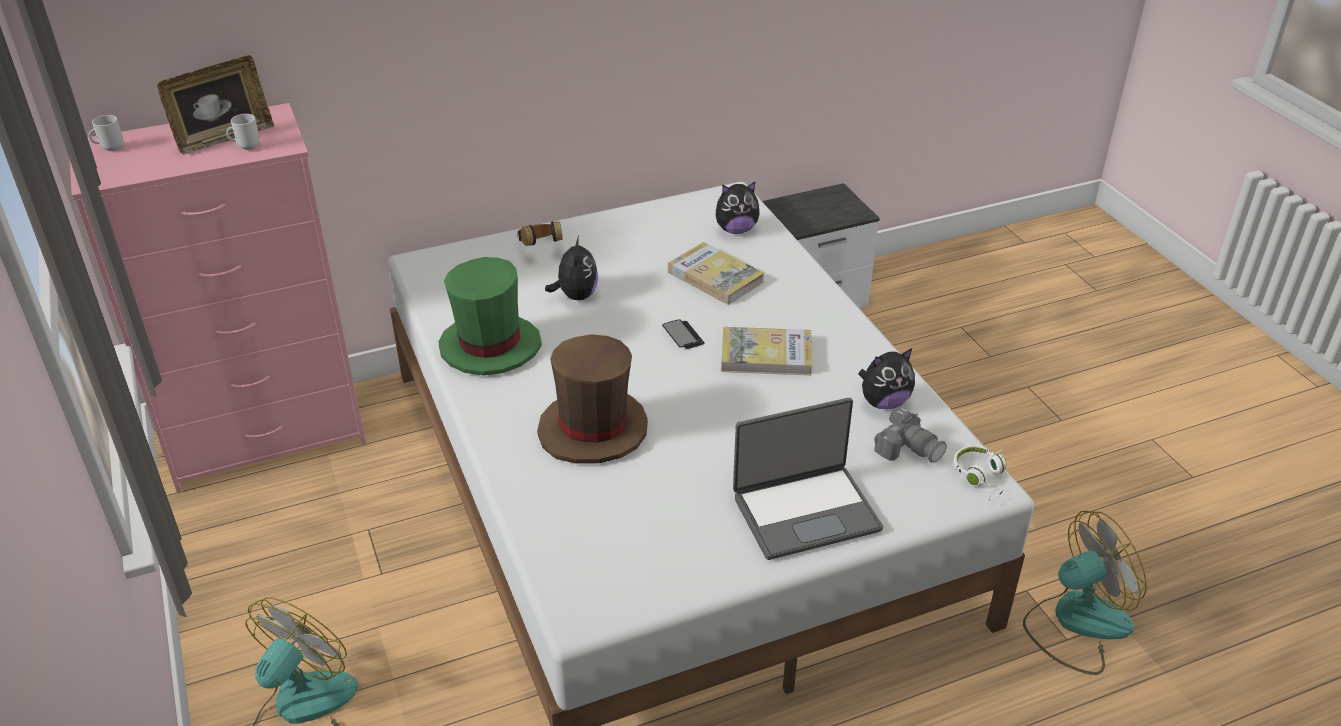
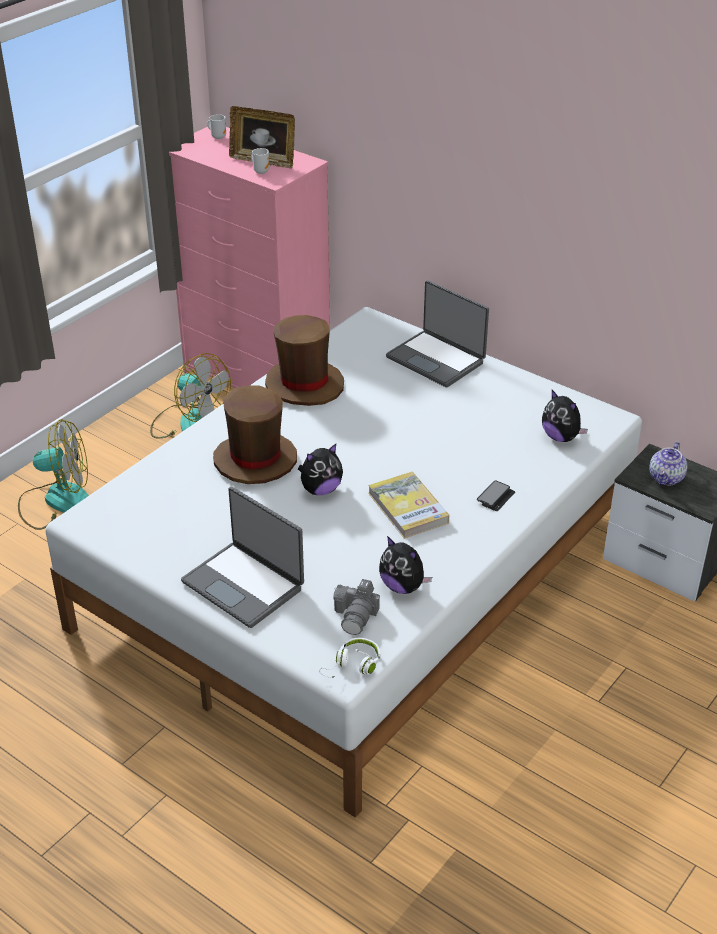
camera: 60 degrees right, 0 degrees up
(490, 347) = (304, 385): green hat -> brown hat
(540, 248) = (436, 359): headphones -> laptop
(576, 296) = (395, 396): plush toy -> plush toy (320, 489)
(683, 335) = (395, 460): phone -> phone (495, 497)
(715, 277) = (484, 449): book -> none
(806, 215) = (666, 478): none -> teapot
(1076, 623) = (394, 864): fan -> fan (189, 423)

